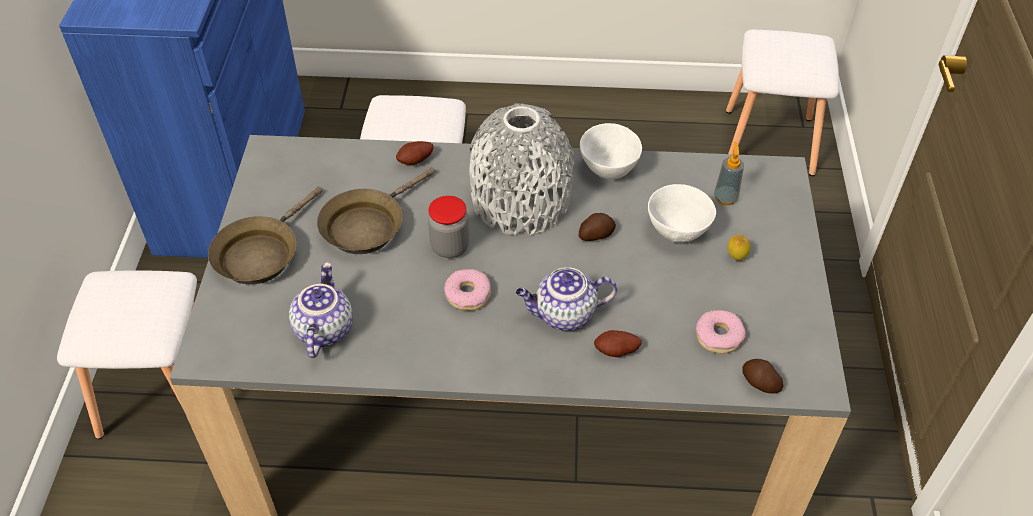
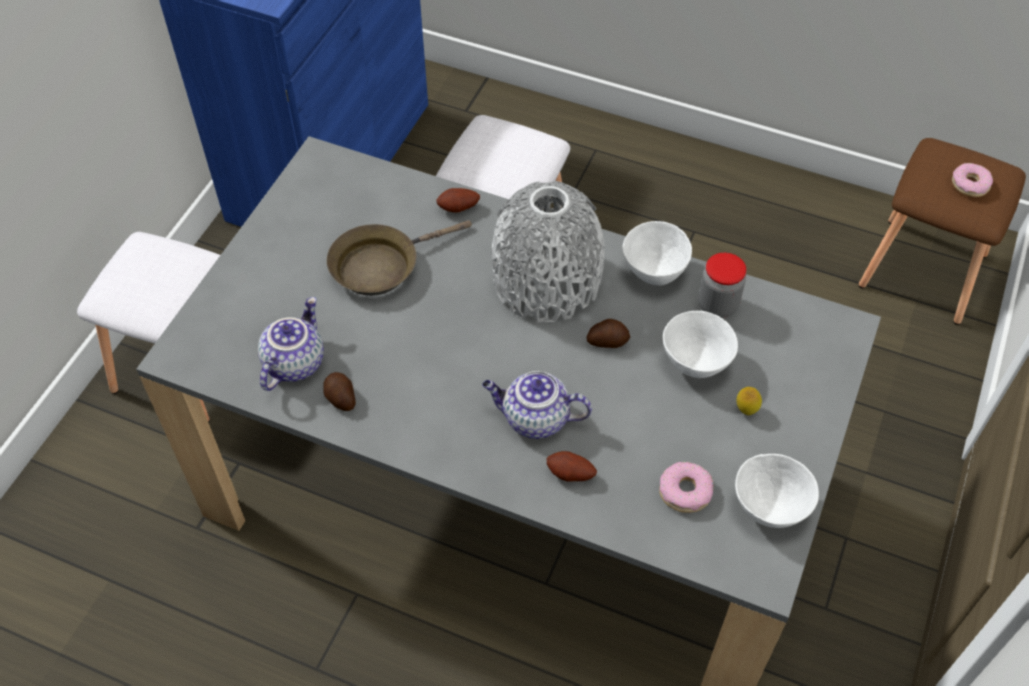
camera: 20 degrees right, 5 degrees up
(261, 253) = (268, 266): brown frying pan -> none
(450, 247) = (452, 312): jar -> jar (717, 305)
(468, 294) = (448, 368): donut -> donut (970, 184)
(725, 198) = (767, 339): soap dispenser -> none
(759, 383) = (704, 555): potato -> potato (340, 398)
(770, 141) = (925, 270): white stool -> brown stool
(792, 331) = (768, 510): none -> white bowl

